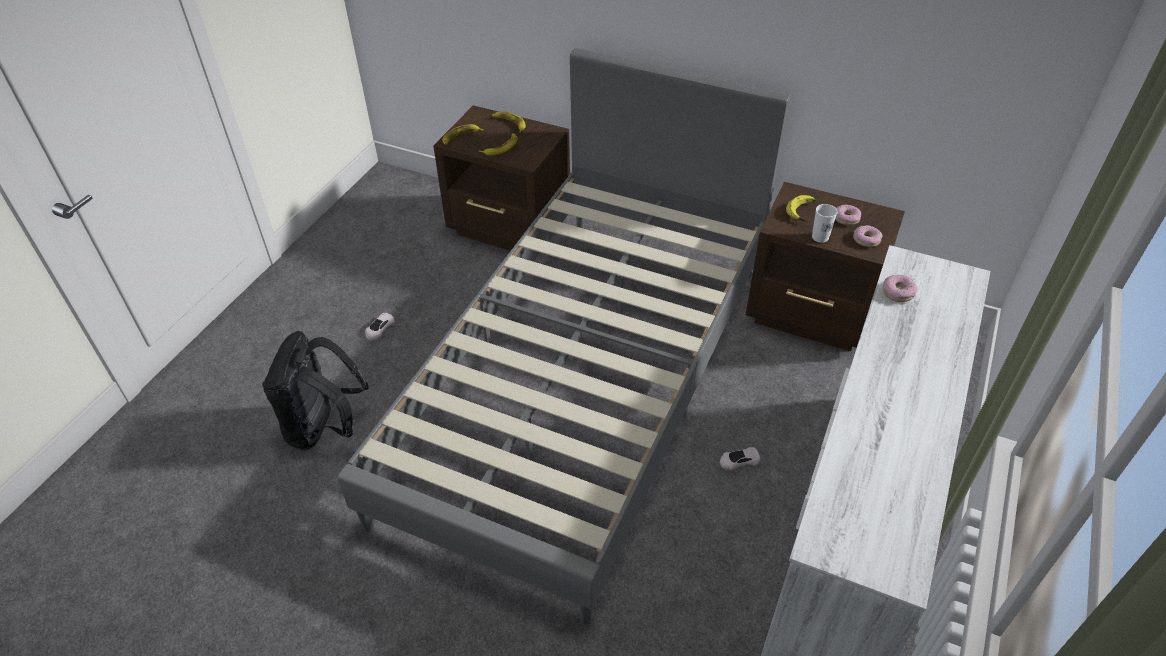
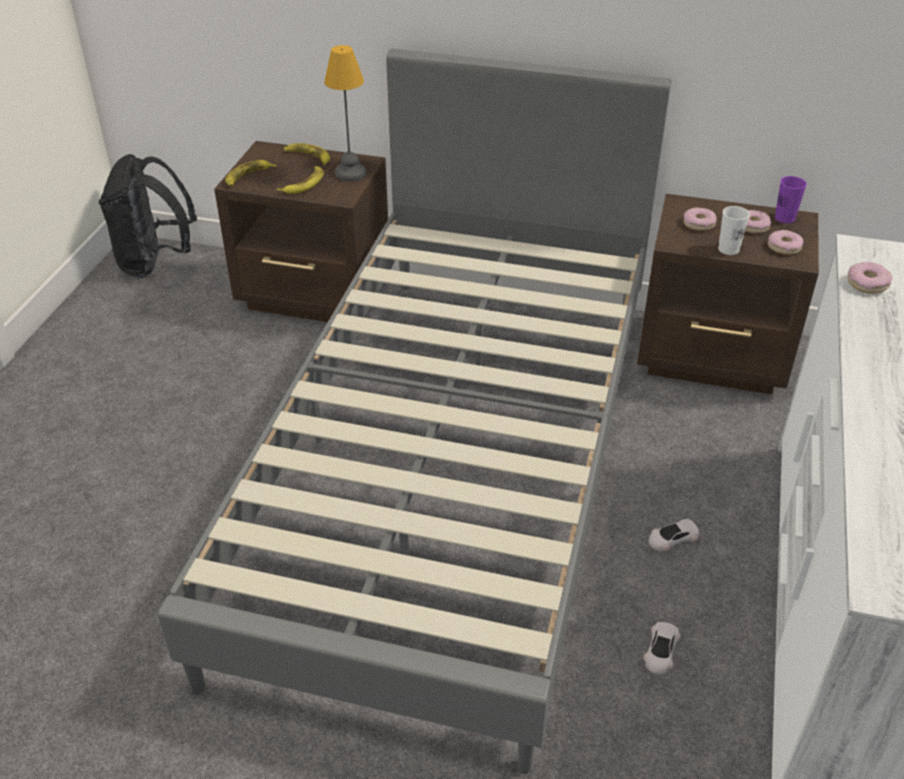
camera: 10 degrees left, 5 degrees down
(324, 428) = (111, 565): black backpack -> black backpack (155, 263)
(379, 328) = (166, 431): white toy car -> white toy car (661, 651)
(538, 141) = (350, 174): none -> table lamp
(802, 212) = (699, 224): banana -> donut
(875, 213) = (784, 218): none -> purple cup

